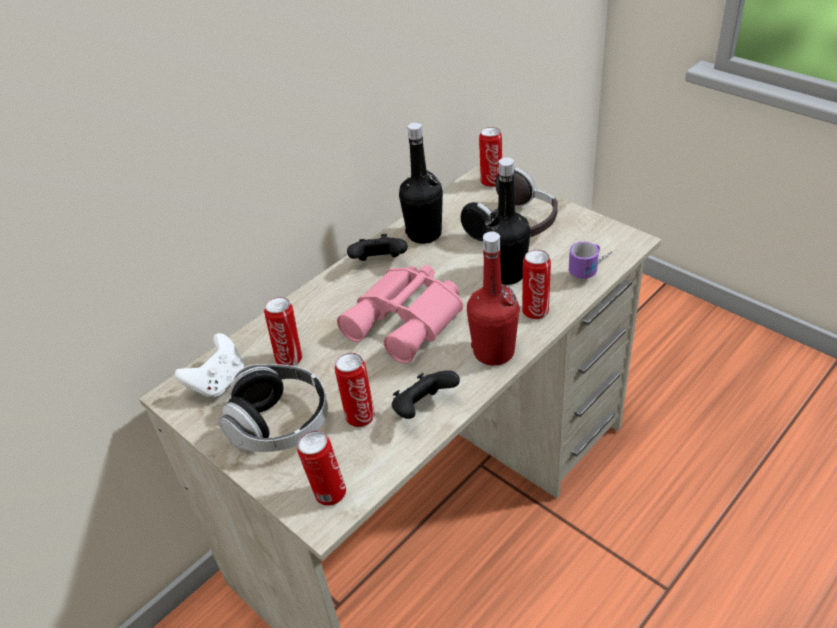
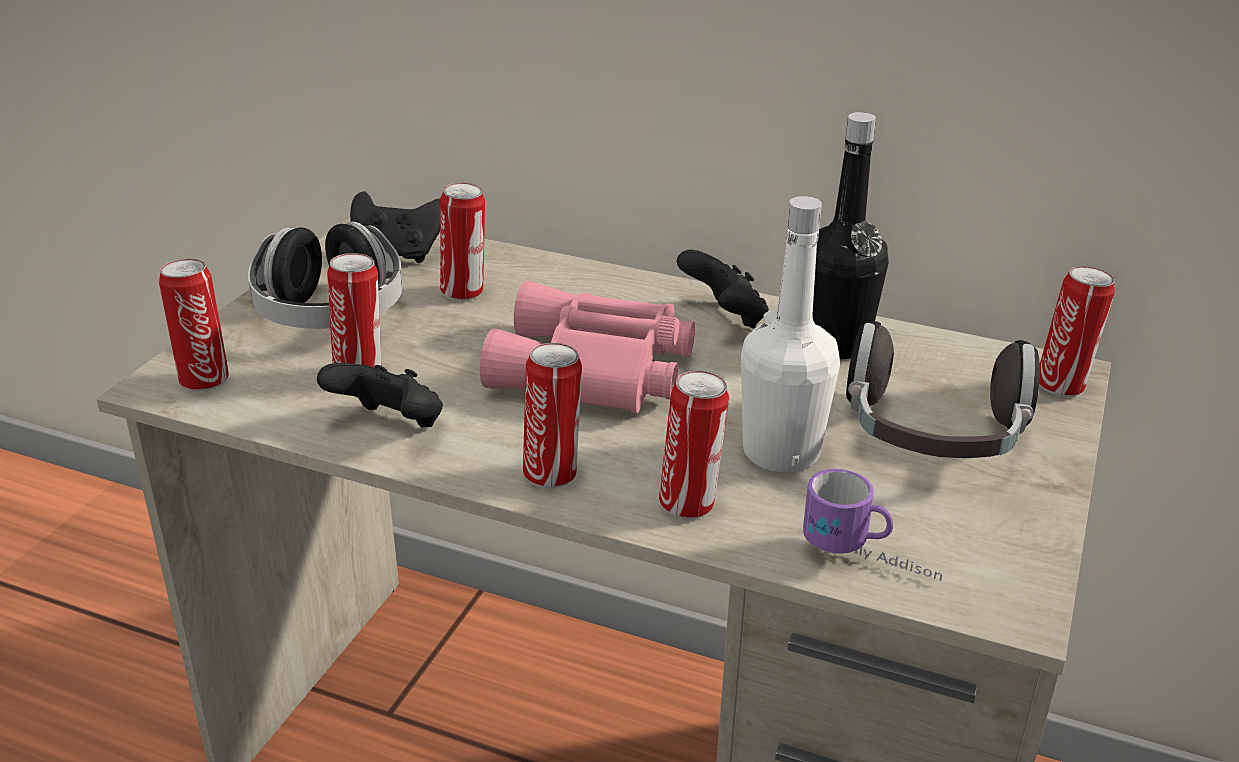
camera: 65 degrees right, 10 degrees down
(219, 382) = (398, 254): white game controller -> black game controller
(493, 352) = (552, 474): red bottle -> can
(506, 274) = (781, 452): black bottle -> white bottle

